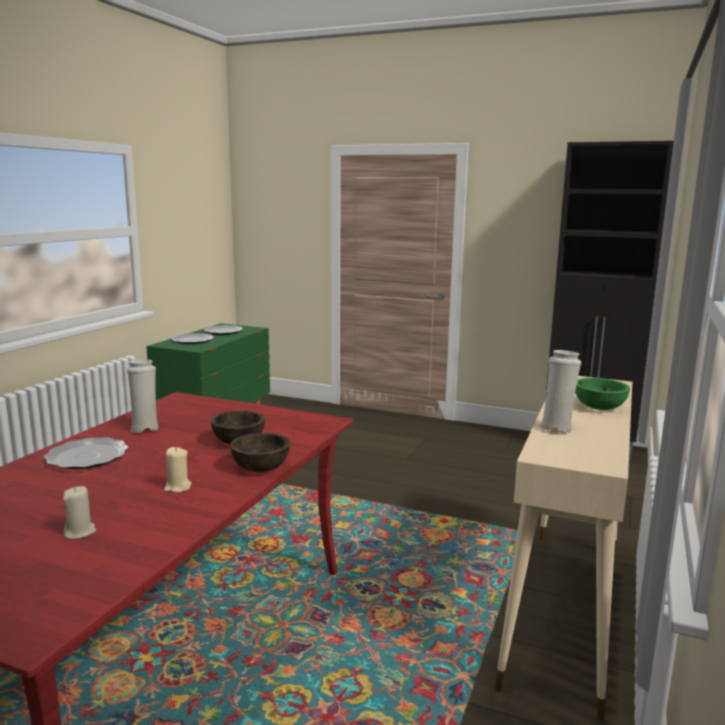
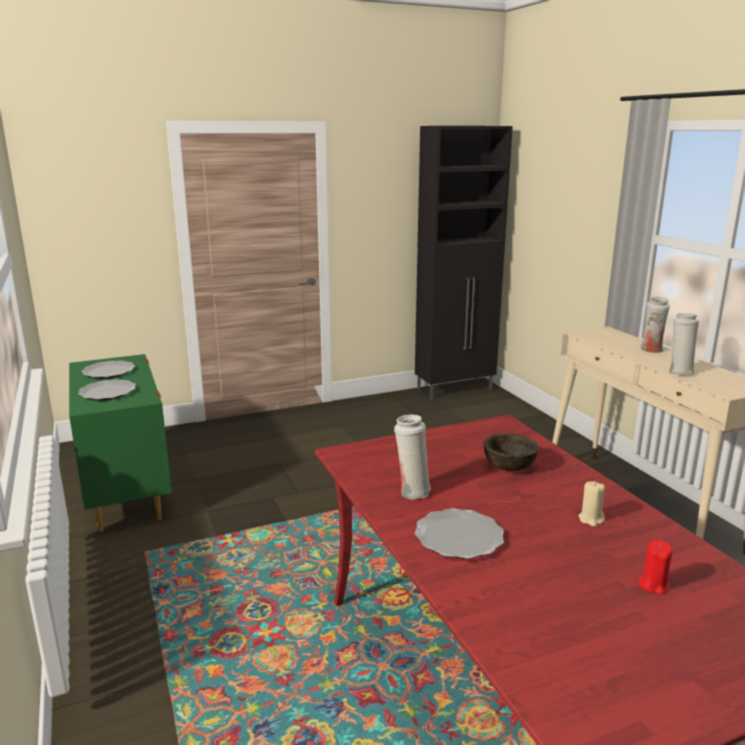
camera: 45 degrees left, 5 degrees up
(80, 532) = (653, 585): beige candle -> red candle
(261, 468) = (583, 477): brown bowl -> none
(599, 407) = (651, 350): green bowl -> white vase

